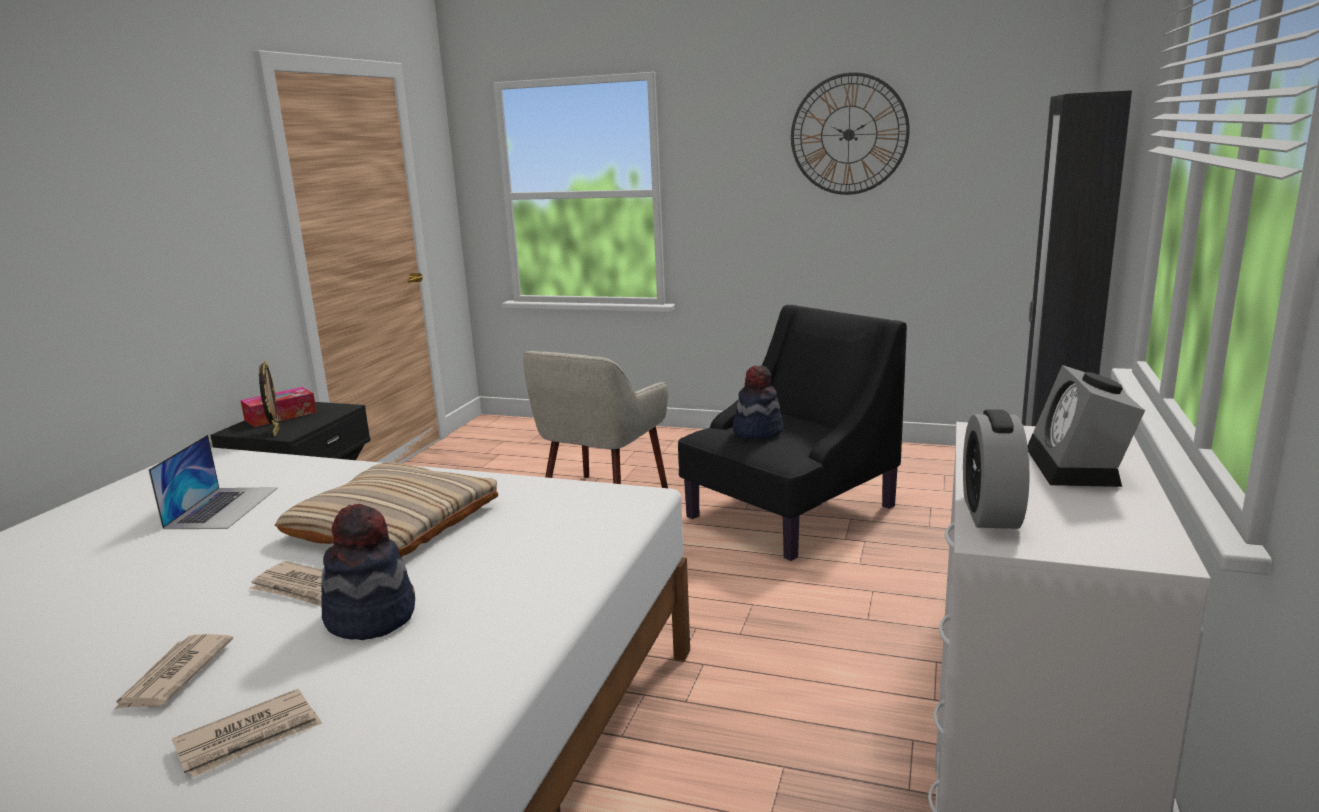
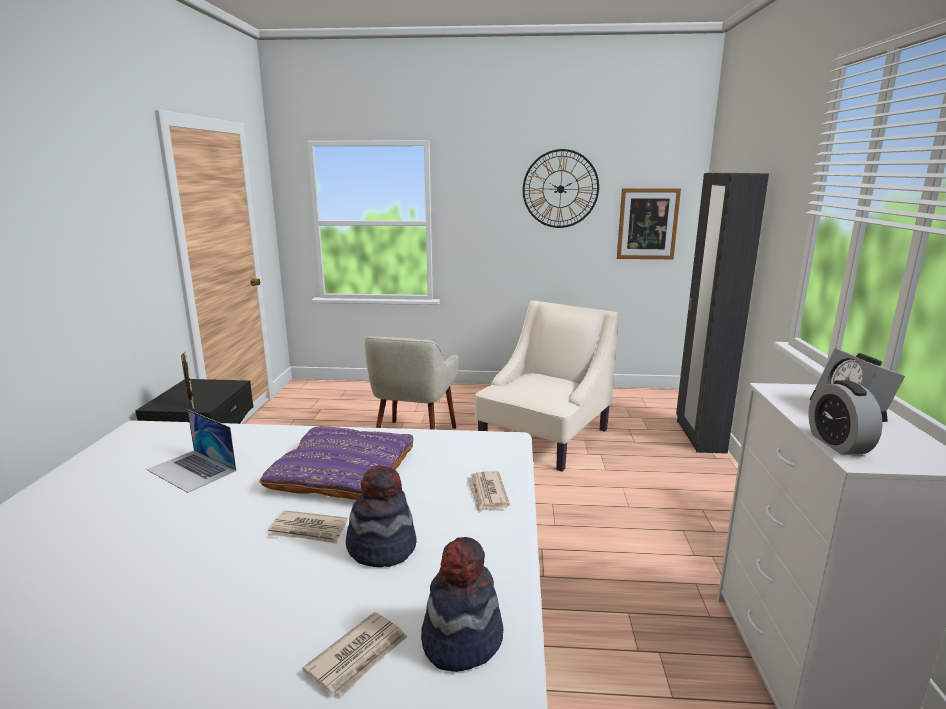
camera: 15 degrees left, 0 degrees up
(174, 675) = (256, 614): newspaper -> newspaper (487, 493)
(222, 507) = (192, 470): laptop -> laptop turned 135 degrees clockwise
(280, 416) = (186, 392): tissue box -> none
(393, 522) = (342, 471): beige pillow -> purple pillow
(757, 431) = (529, 386): hat -> hat (461, 639)
(789, 511) = (543, 438): black armchair -> beige armchair
(990, 185) = (647, 224): none -> picture

